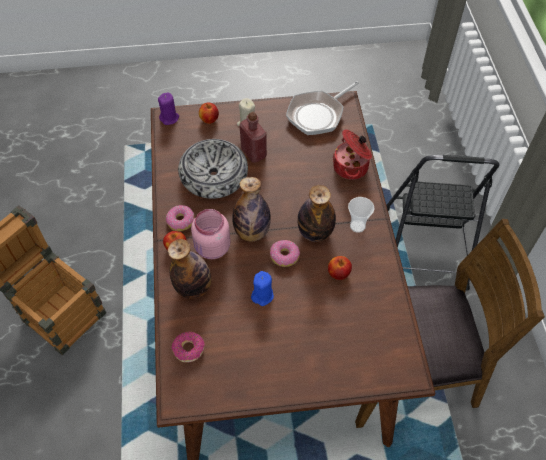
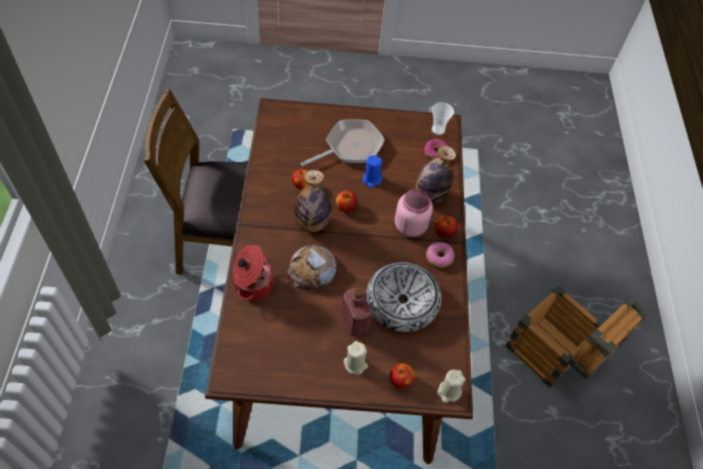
camera: 175 degrees left, 0 degrees up
(169, 118) = (449, 392): purple candle -> beige candle
(252, 232) = (371, 234): bottle -> none
(284, 256) = (345, 207): donut -> apple
(302, 188) = (312, 270): none -> bread
(318, 114) = (266, 363): frying pan -> frying pan (350, 147)
(357, 226) = (270, 222): cup -> cup (438, 130)
(424, 249) = (165, 354): black step ladder -> none

